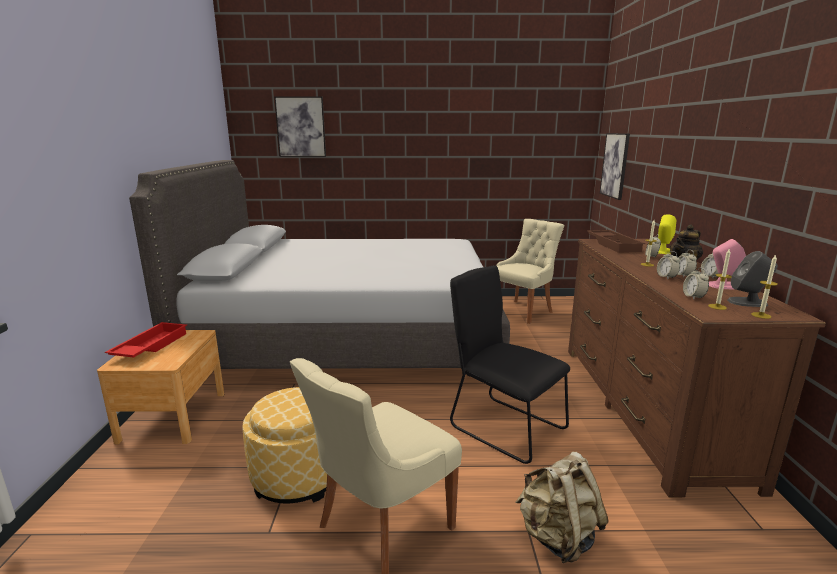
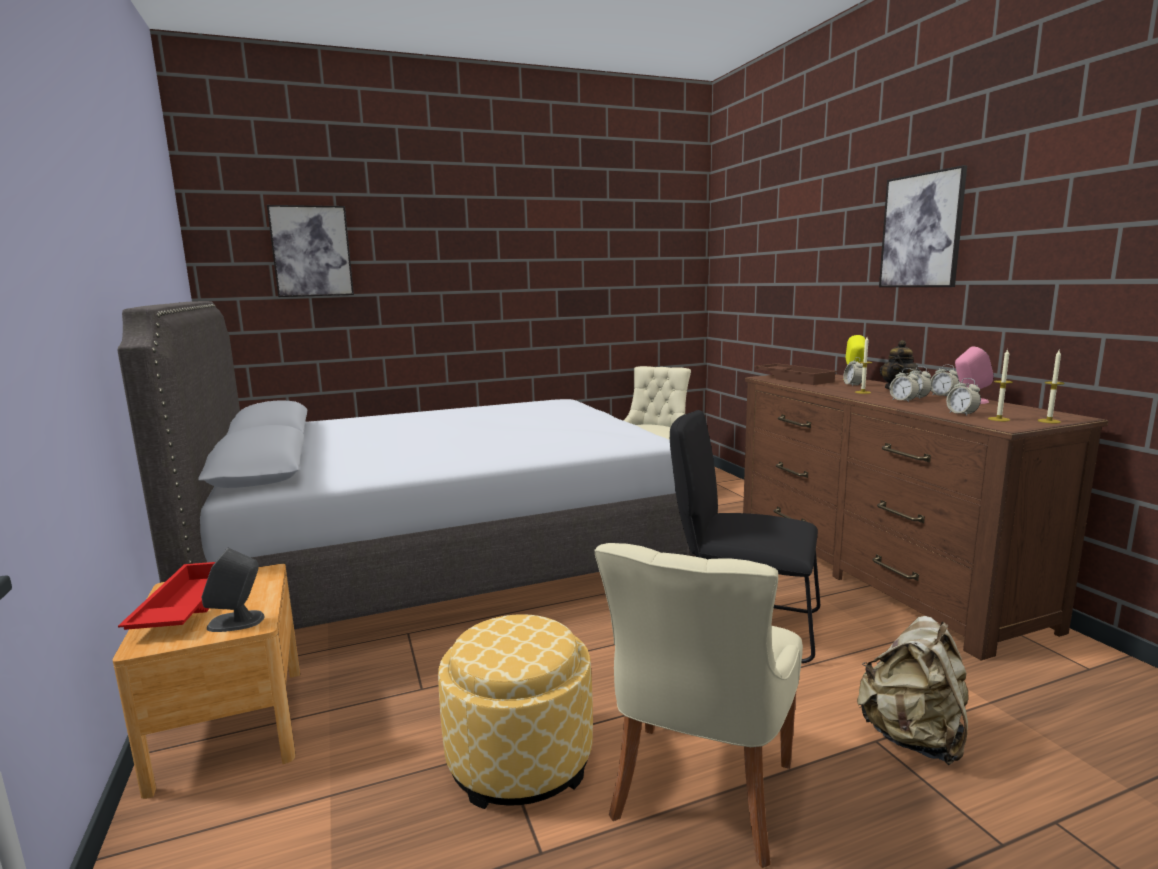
camera: 20 degrees left, 5 degrees down
(615, 165) = (742, 291): picture -> picture (921, 231)
(748, 302) = (1017, 412): grey speaker -> grey speaker (237, 621)

